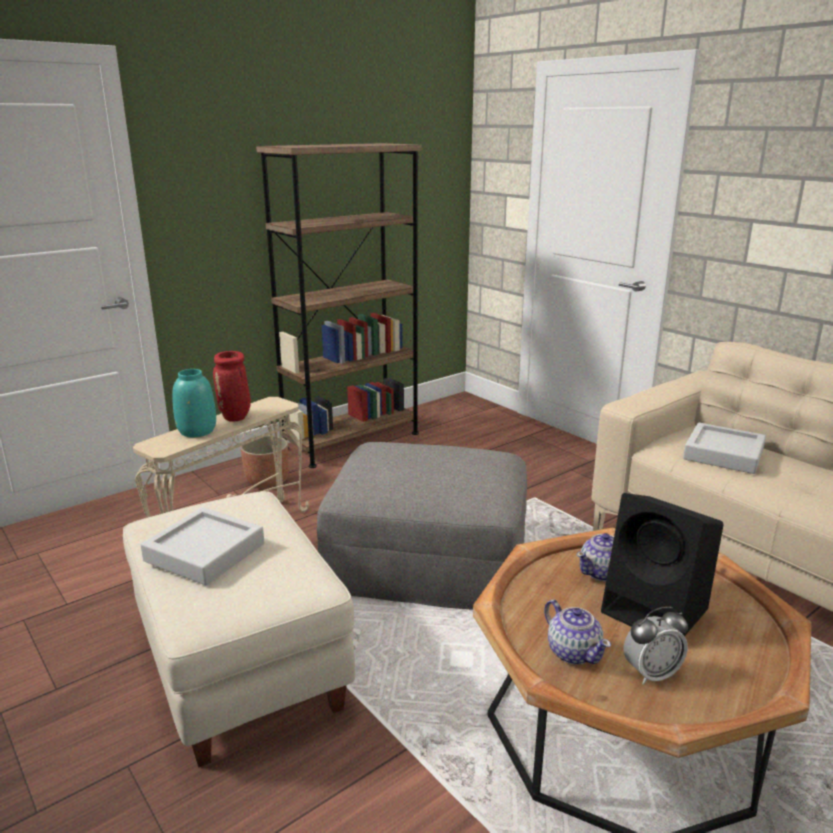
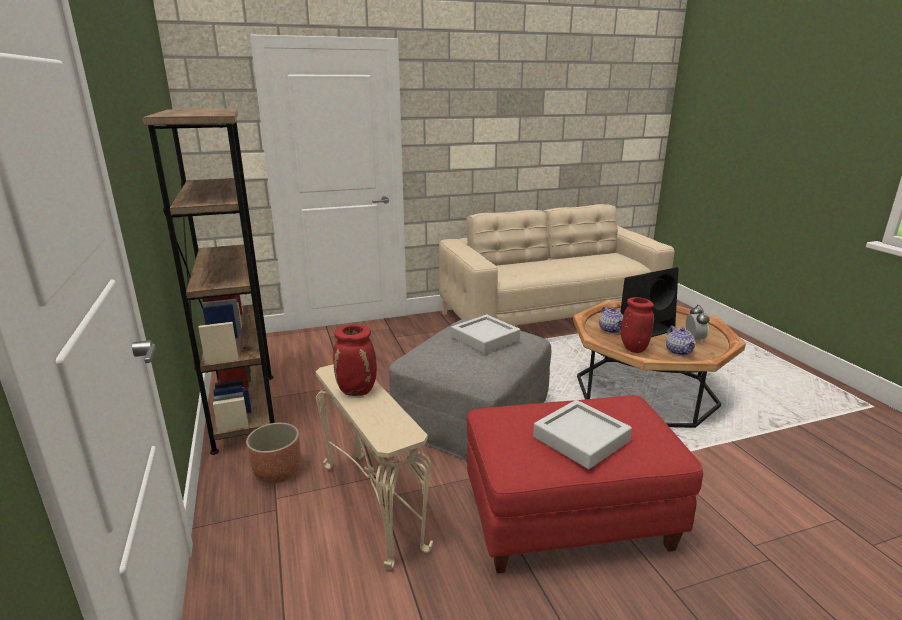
camera: 70 degrees left, 0 degrees up
(197, 431) = (375, 413): turquoise vase -> none
(238, 664) = (568, 521): beige ottoman -> red ottoman
(541, 598) = (633, 348): none -> red vase
(573, 652) = (679, 351): teapot -> teapot turned 90 degrees clockwise
(723, 454) = (521, 270): grey tray -> grey tray (485, 338)

